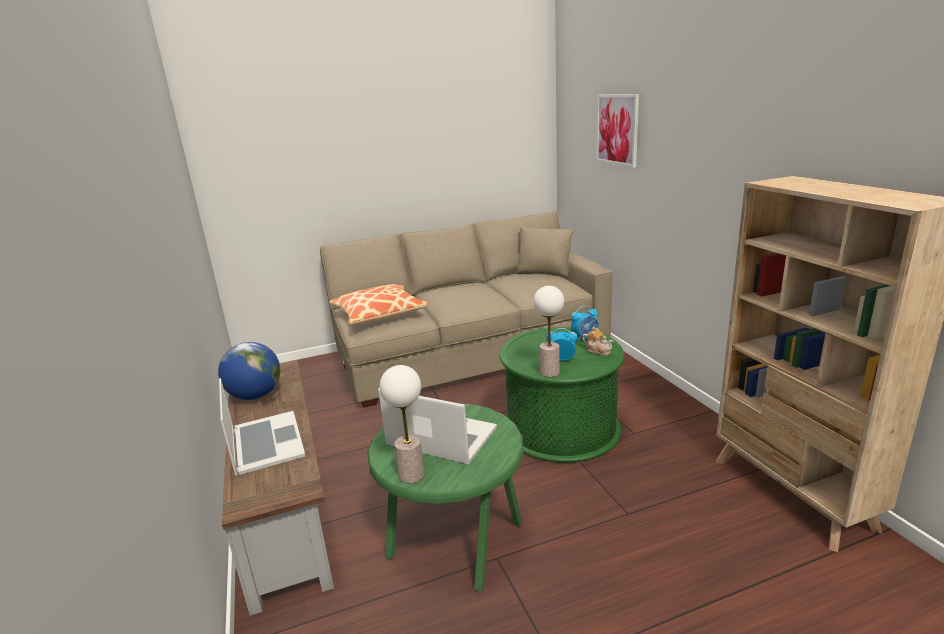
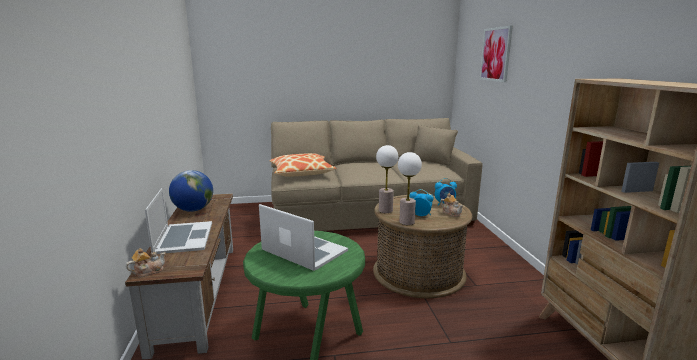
camera: 10 degrees right, 5 degrees down
(245, 503) = (148, 271): none -> teapot
(411, 475) = (268, 271): table lamp -> table lamp (385, 210)
(561, 428) = (418, 272): green coffee table -> brown coffee table

